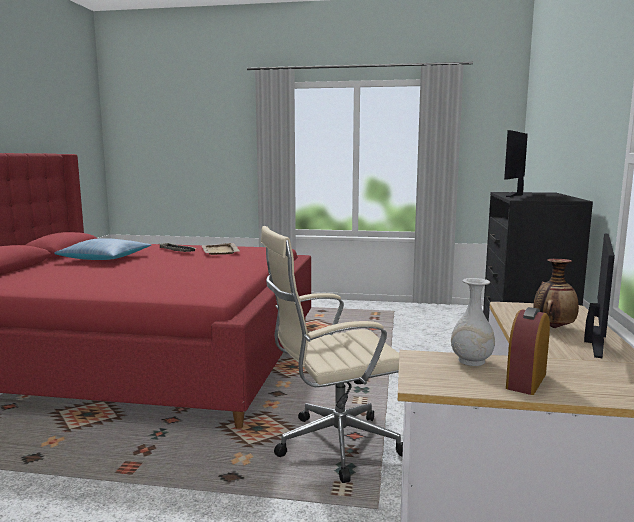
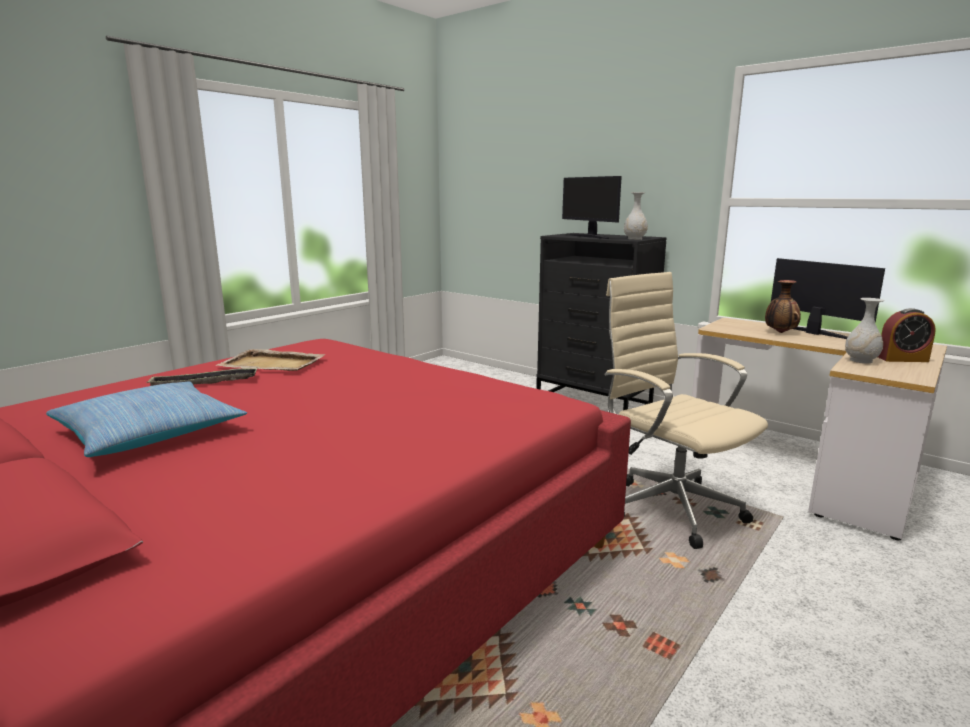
camera: 60 degrees left, 5 degrees up
(332, 446) = (669, 507): beige office chair -> beige office chair turned 135 degrees clockwise
(526, 381) = (902, 359): alarm clock -> alarm clock turned 60 degrees counterclockwise
(529, 199) = (635, 239): none -> white vase

